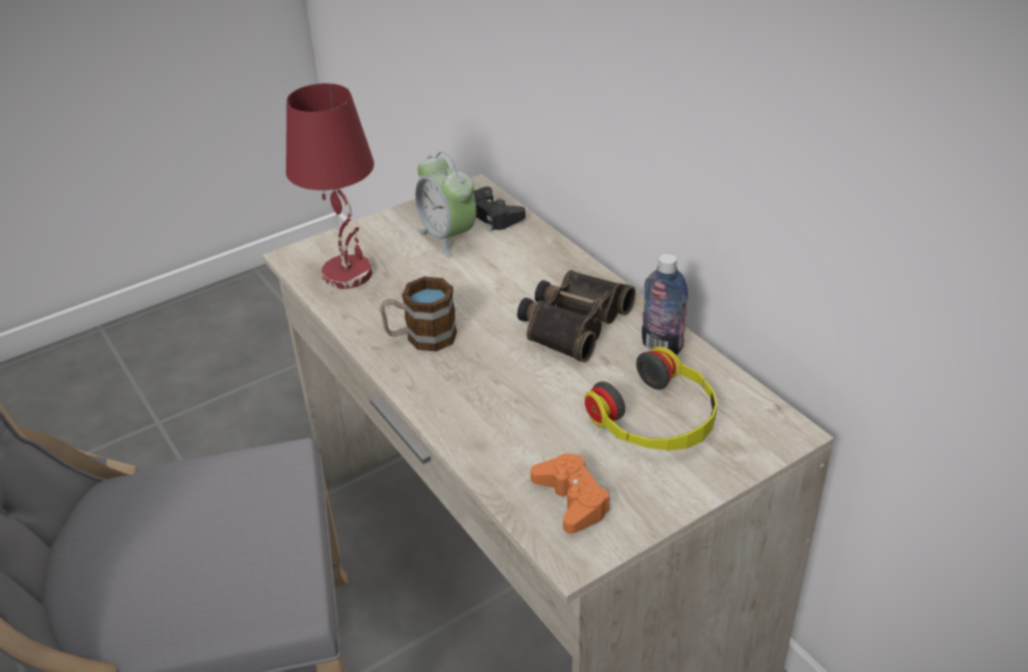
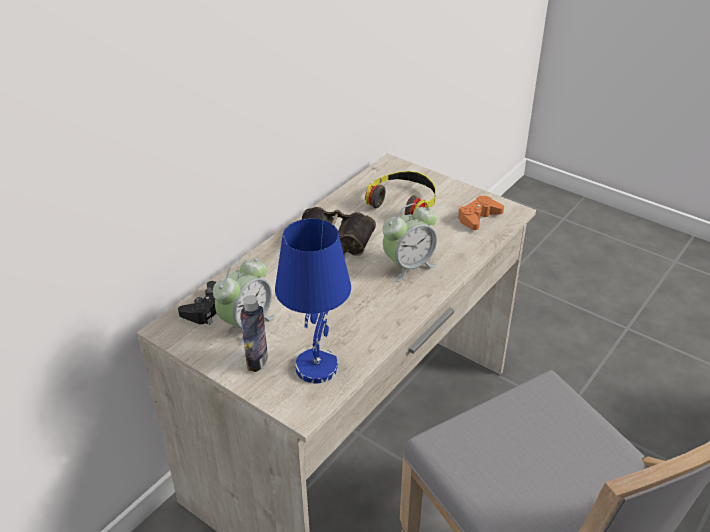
camera: 110 degrees left, 0 degrees up
(349, 274) = (316, 366): red table lamp -> blue table lamp
(421, 337) = (377, 304): mug -> none
(483, 383) = (408, 266): none -> alarm clock
(662, 346) = (340, 208): bottle -> bottle (257, 361)

